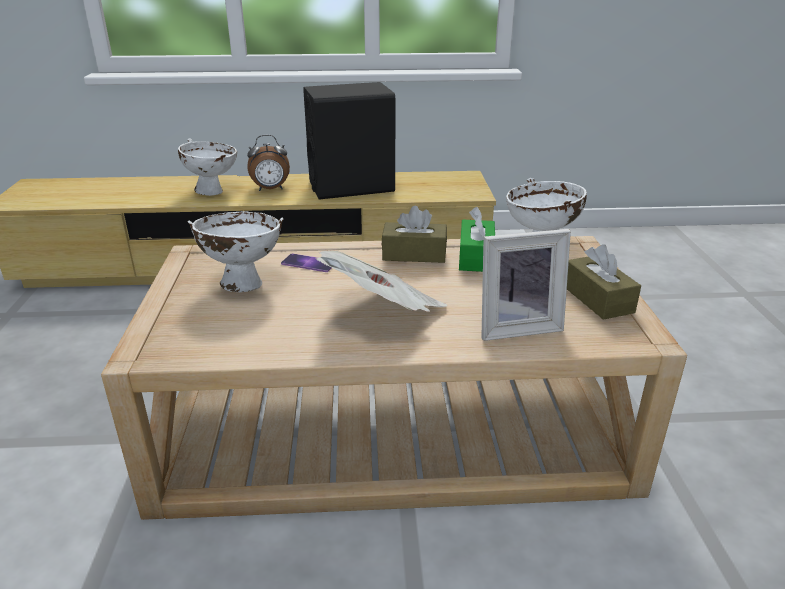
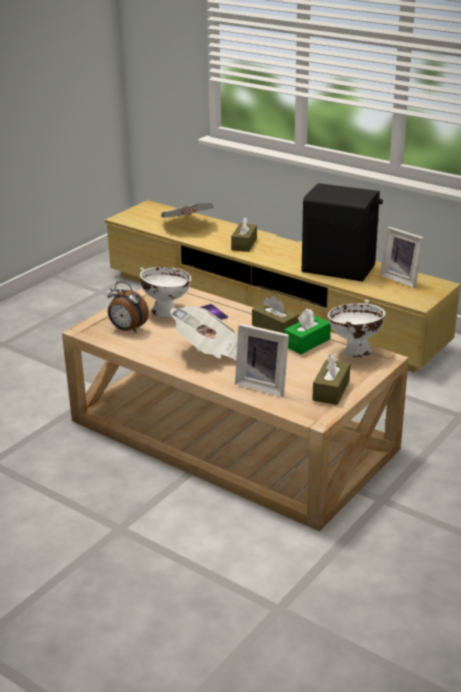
camera: 40 degrees right, 0 degrees up
(111, 190) = (187, 225): none -> newspaper
(212, 191) = (244, 244): white bowl -> brown tissue box
(270, 189) = (282, 254): alarm clock -> alarm clock (127, 329)
(425, 180) = (402, 279): none -> picture frame

